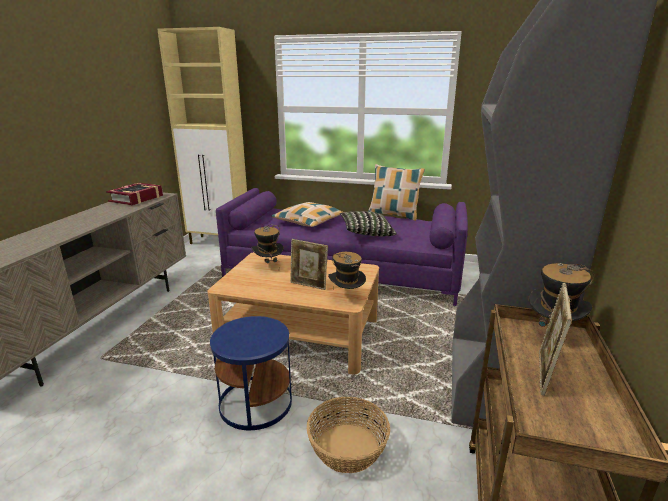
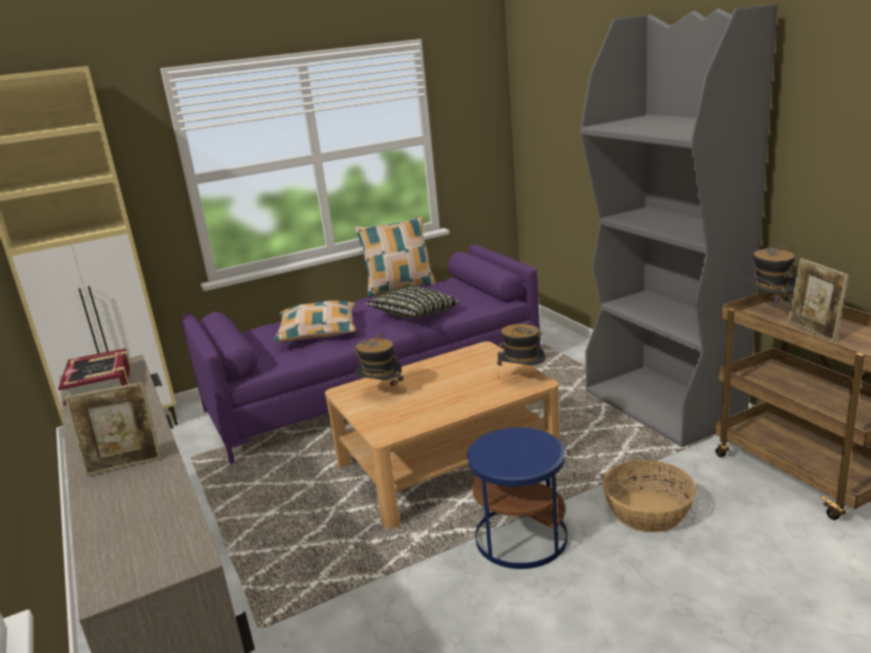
camera: 40 degrees left, 0 degrees up
(309, 285) = (466, 387): picture frame -> picture frame (125, 465)

